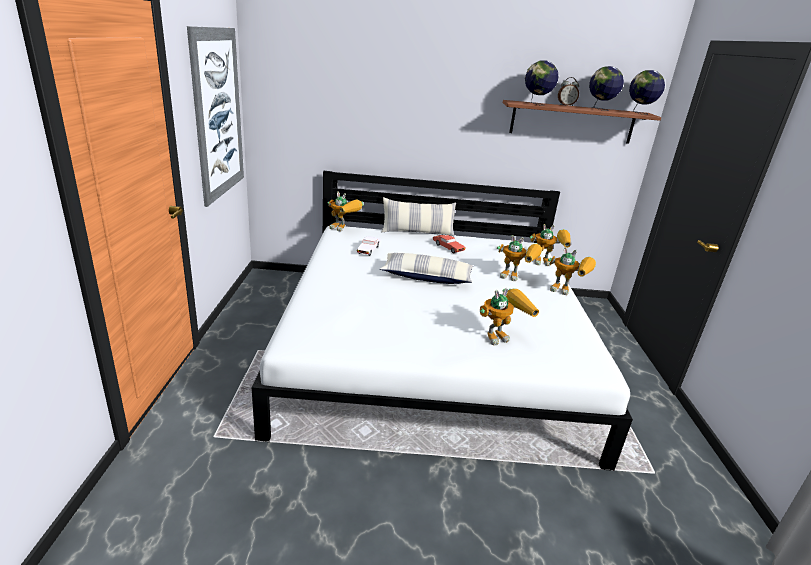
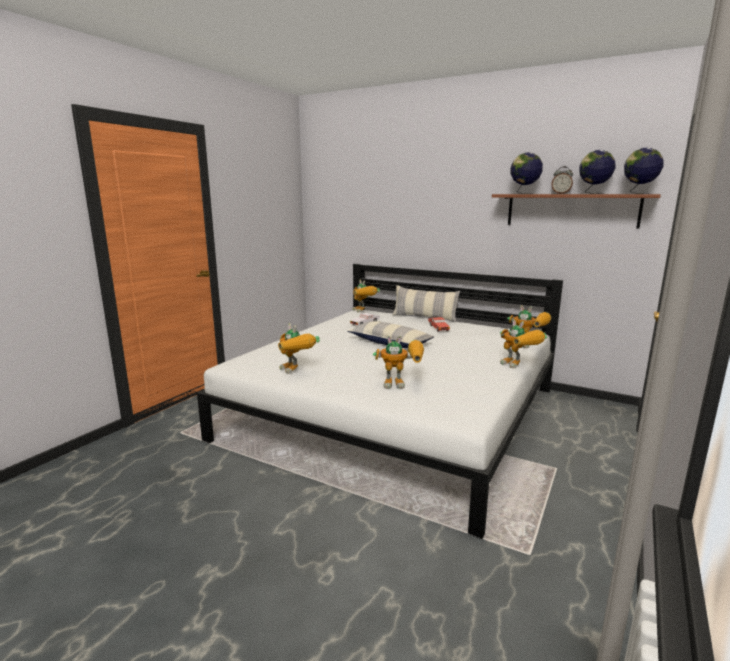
camera: 30 degrees right, 10 degrees down
(218, 114) = (268, 217): picture -> none
(516, 278) = (477, 352): toy robot -> toy robot (296, 371)

